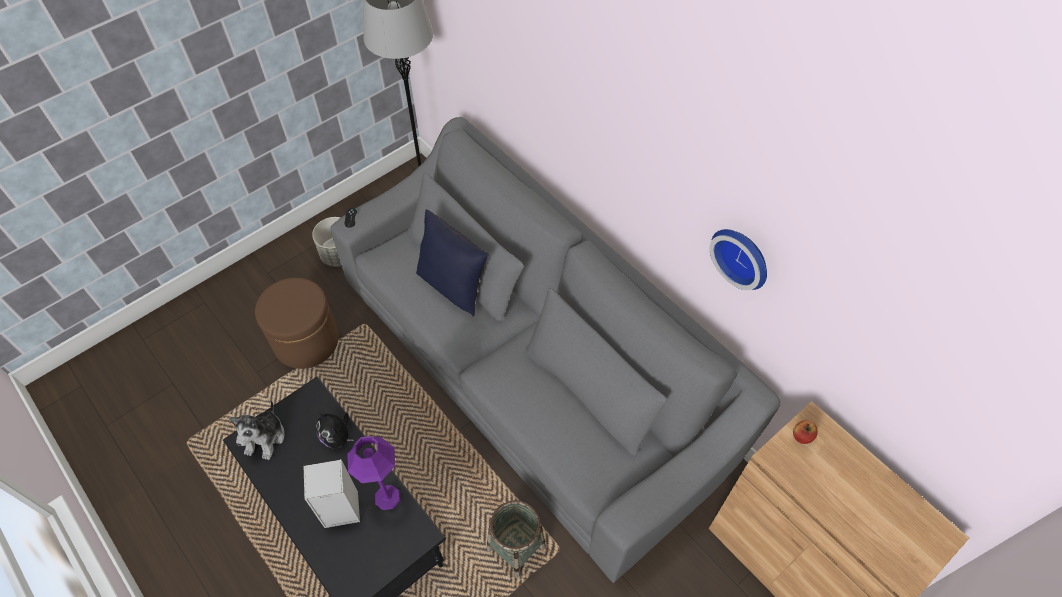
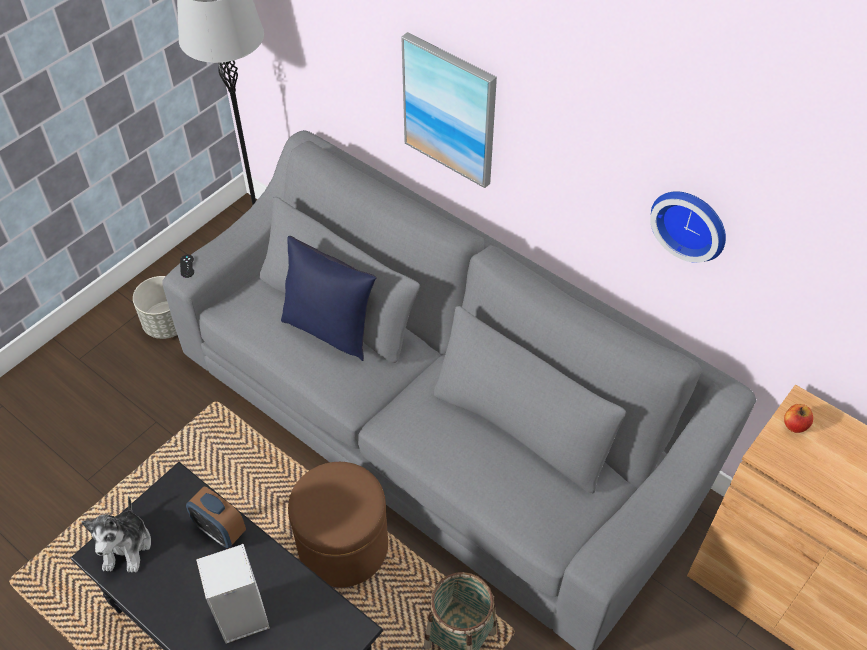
camera: 10 degrees left, 5 degrees down
(306, 341) = (144, 433): brown ottoman -> brown ottoman (343, 546)
(337, 437) = (220, 530): plush toy -> alarm clock
(387, 497) = (299, 592): purple table lamp -> none
(567, 125) = (450, 110): none -> picture

